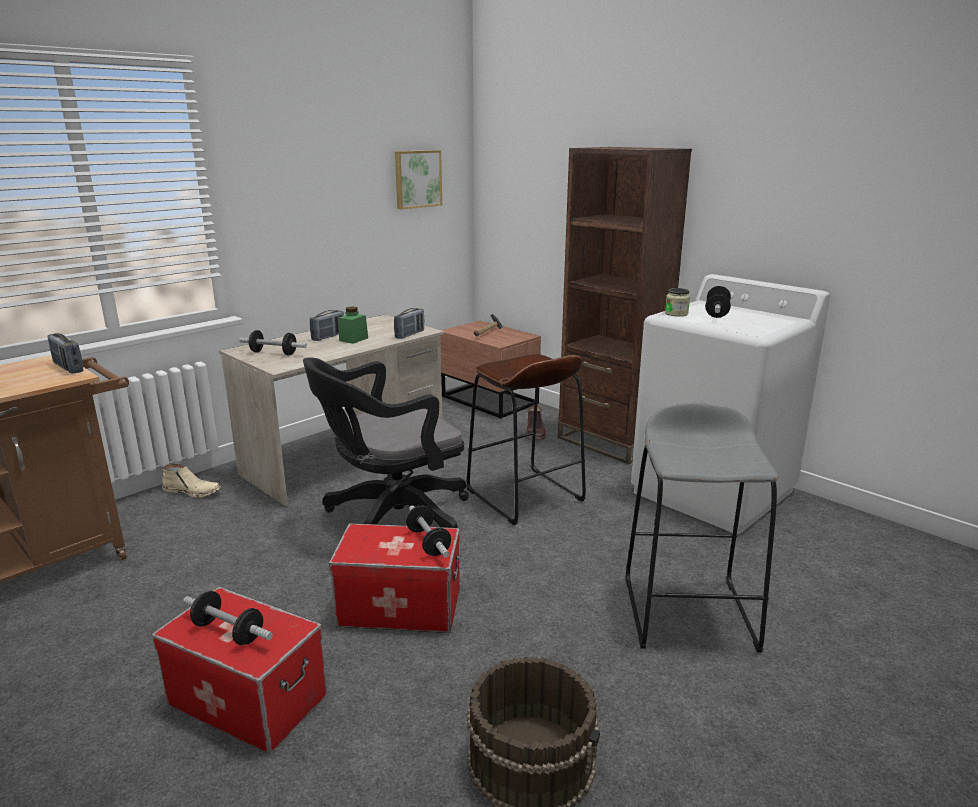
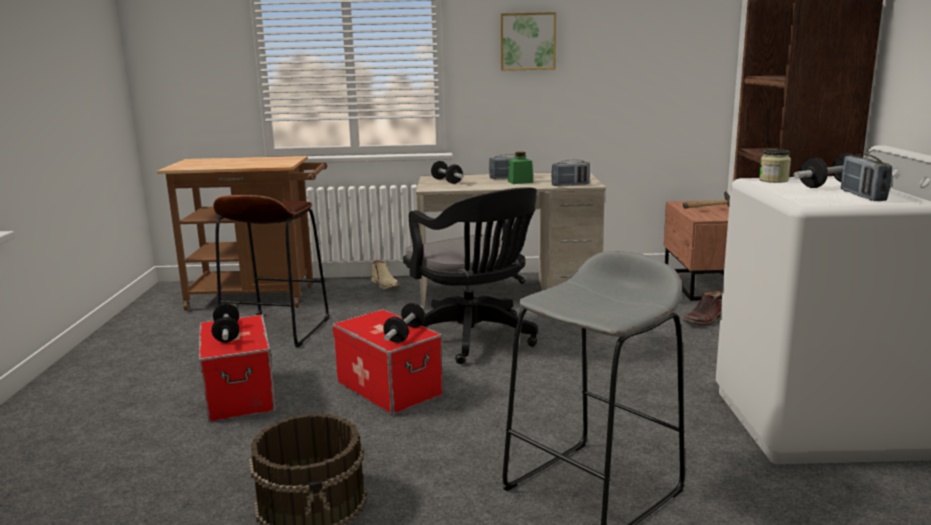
camera: 45 degrees right, 5 degrees down
(68, 368) = (290, 162): radio -> radio (862, 196)
(391, 519) = (474, 339): black office chair -> black office chair turned 135 degrees counterclockwise
(417, 179) = (658, 43): picture -> picture (527, 41)
(524, 495) = (605, 359): brown stool -> brown stool (276, 330)

